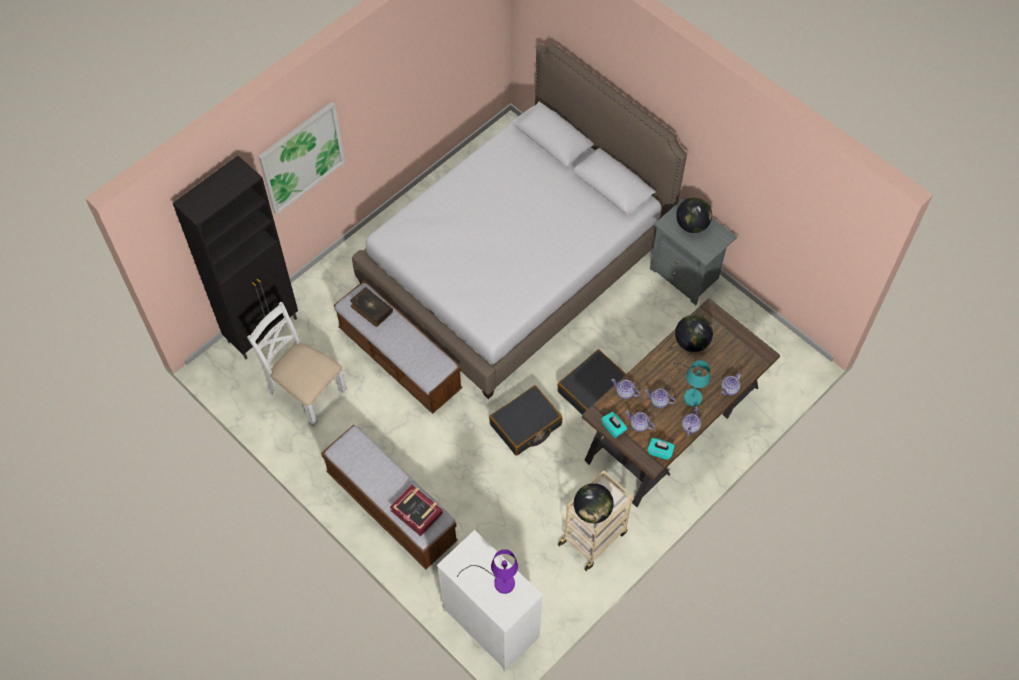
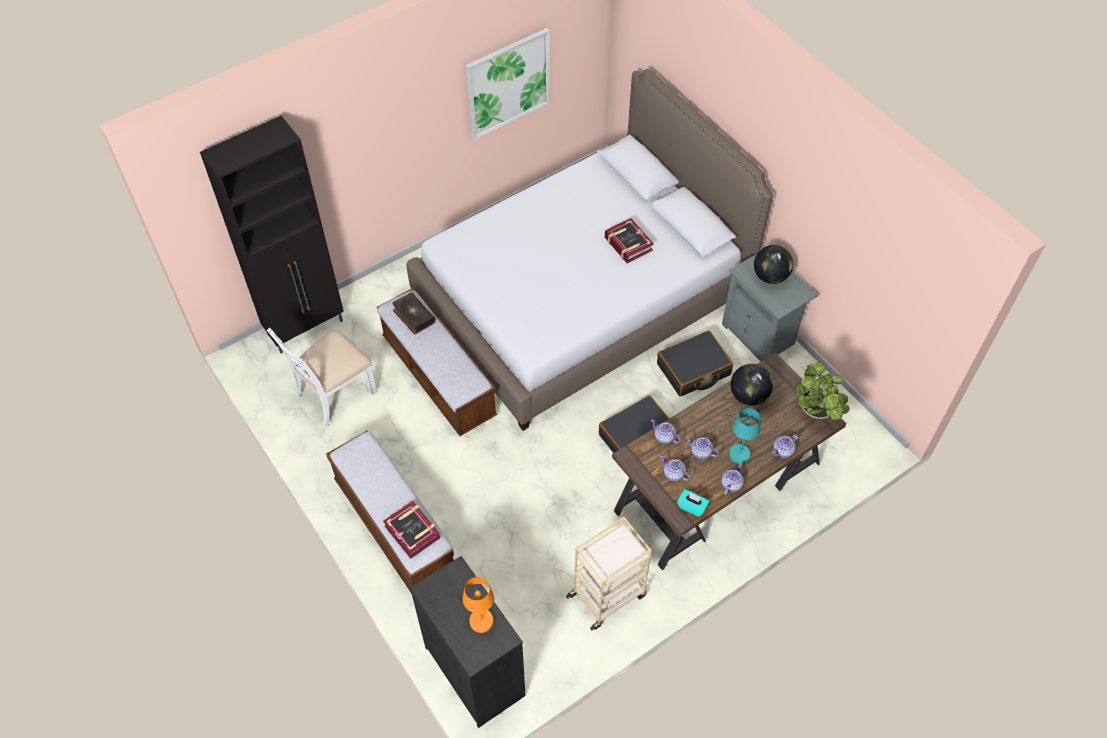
camera: 10 degrees right, 5 degrees down
(301, 157) = (361, 141): picture -> picture (508, 83)
(306, 391) = (334, 394): white chair -> white chair turned 90 degrees counterclockwise
(491, 623) = (475, 671): white dresser -> black dresser
(498, 581) = (475, 617): purple table lamp -> orange table lamp
(525, 425) = (557, 464): black suitcase -> black suitcase (693, 370)
(558, 212) = (628, 244): none -> book
(592, 511) = (603, 560): globe -> none
(613, 428) = (644, 473): turquoise tissue box -> none
(753, 349) = (817, 412): none -> potted plant

